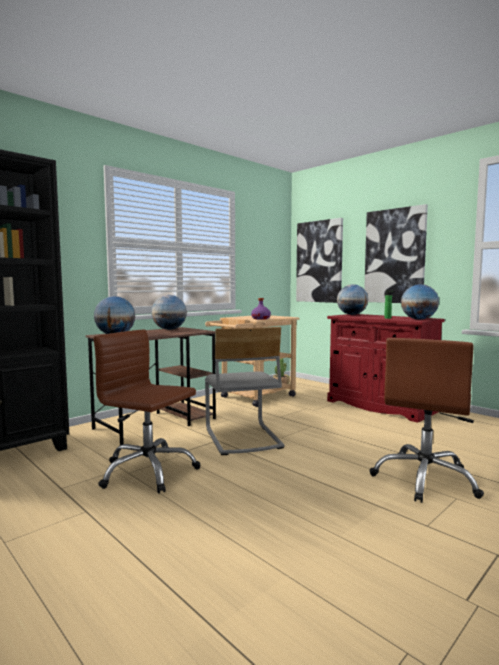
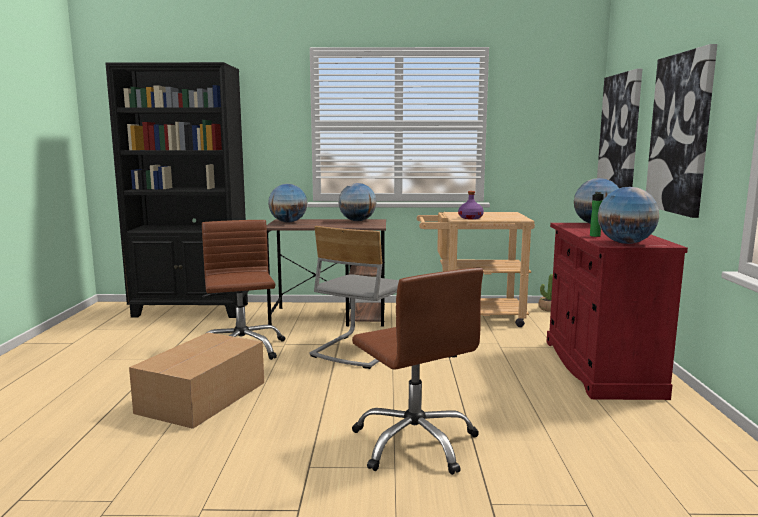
camera: 45 degrees right, 5 degrees up
(224, 524) = (200, 398): none -> cardboard box
(425, 479) = (415, 443): brown office chair -> brown office chair turned 105 degrees counterclockwise

